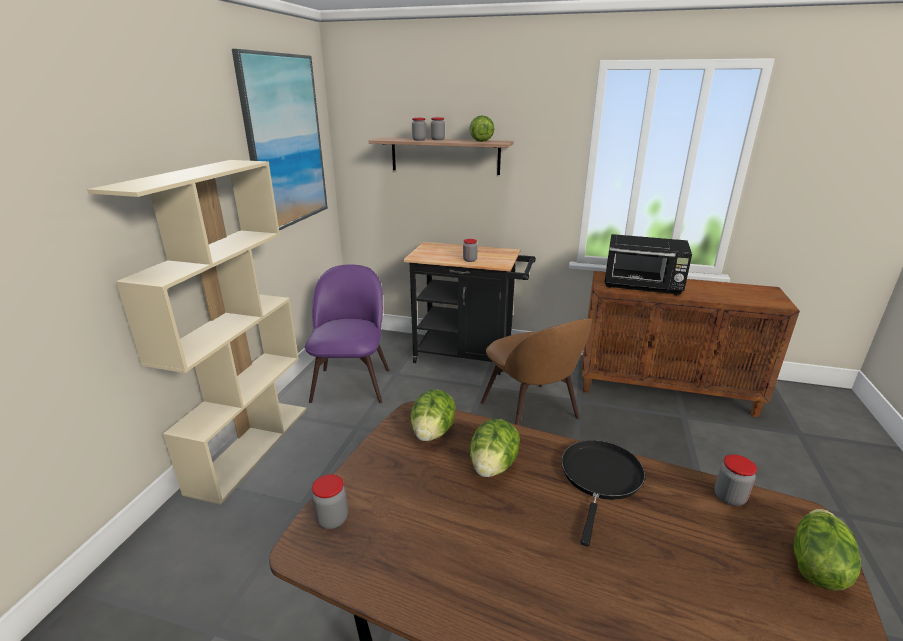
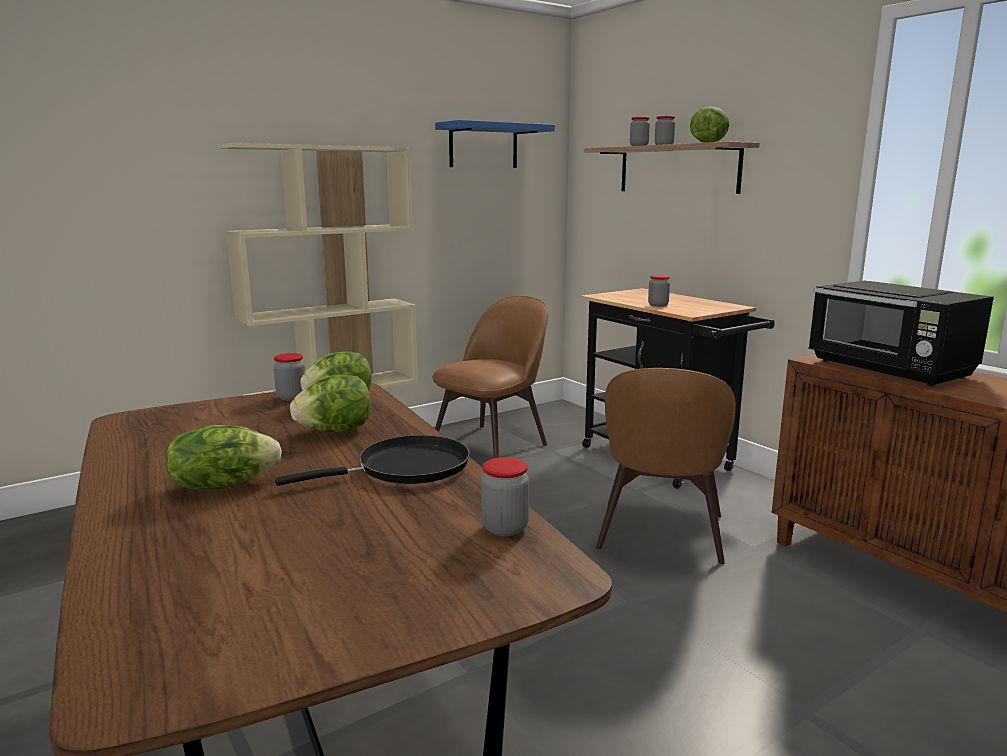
camera: 40 degrees right, 10 degrees down
(285, 142) = (483, 146): picture -> blue shelf
(332, 519) = (169, 414): jar -> jar (291, 397)
(352, 383) = (492, 443): purple chair -> brown chair
(815, 565) = (461, 599): lettuce -> lettuce (223, 485)

